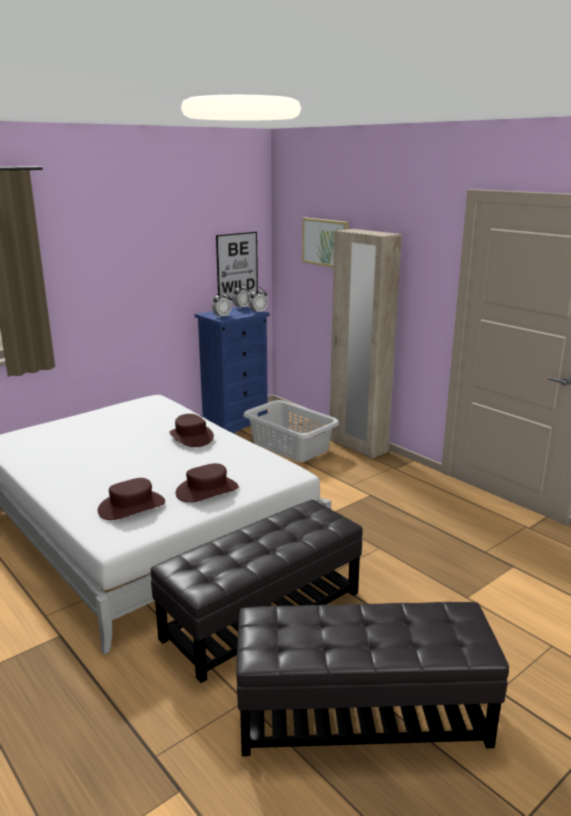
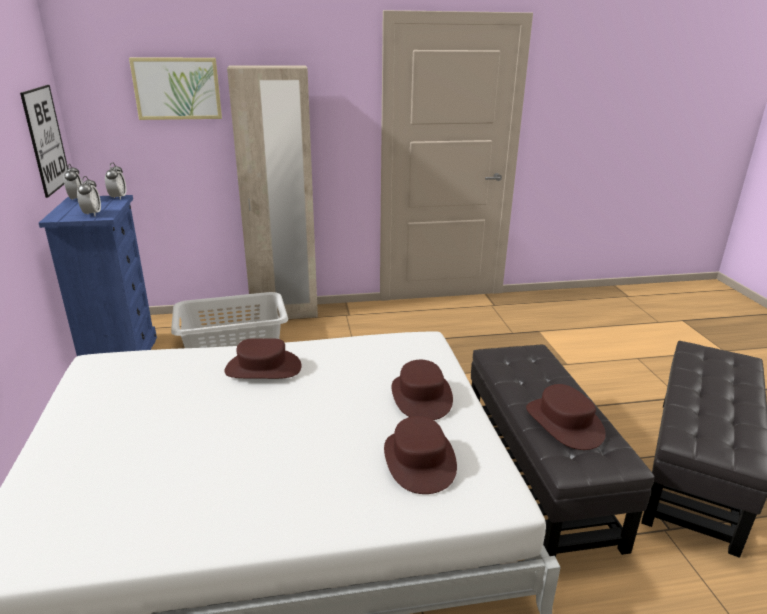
camera: 60 degrees left, 5 degrees up
(231, 554) = (564, 423): none -> brown hat

